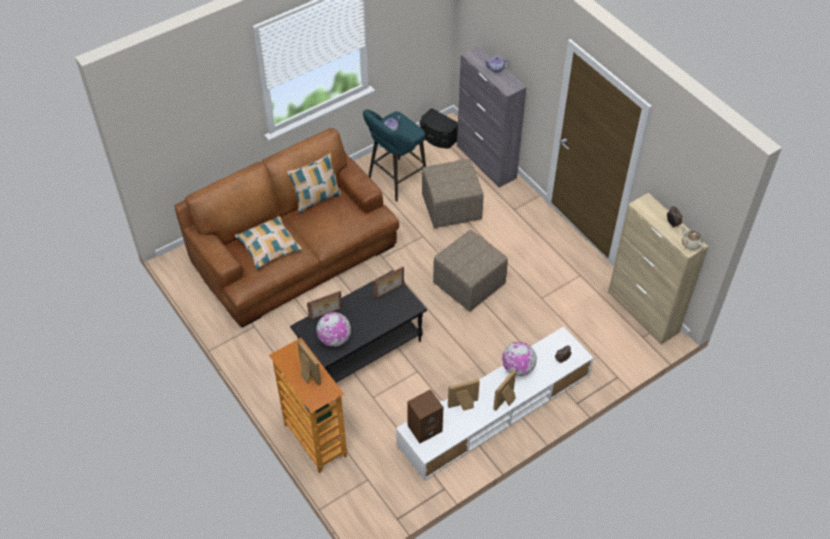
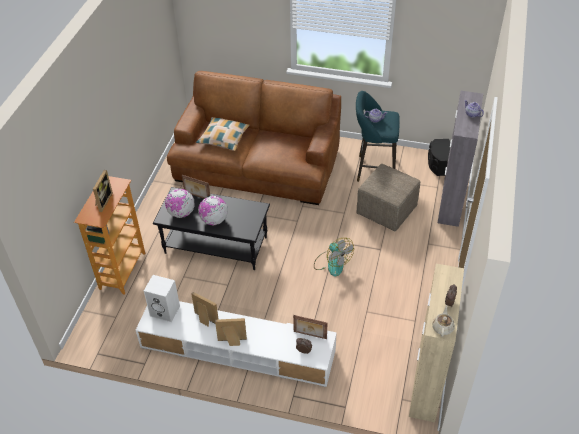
camera: 50 degrees right, 5 degrees down
(316, 199) = (287, 133): pillow -> none
(389, 291) = (249, 213): picture frame -> picture frame (310, 335)
(425, 427) = (166, 311): brown speaker -> white speaker
(469, 284) = (332, 263): beige ottoman -> fan
(518, 368) = (268, 329): globe -> globe (214, 220)

